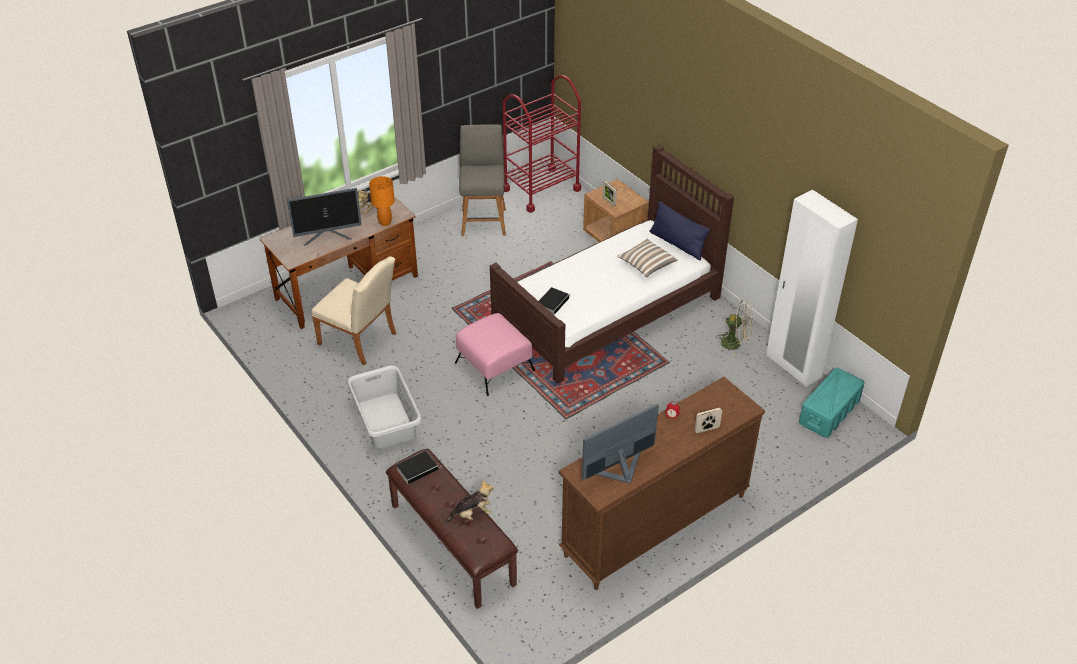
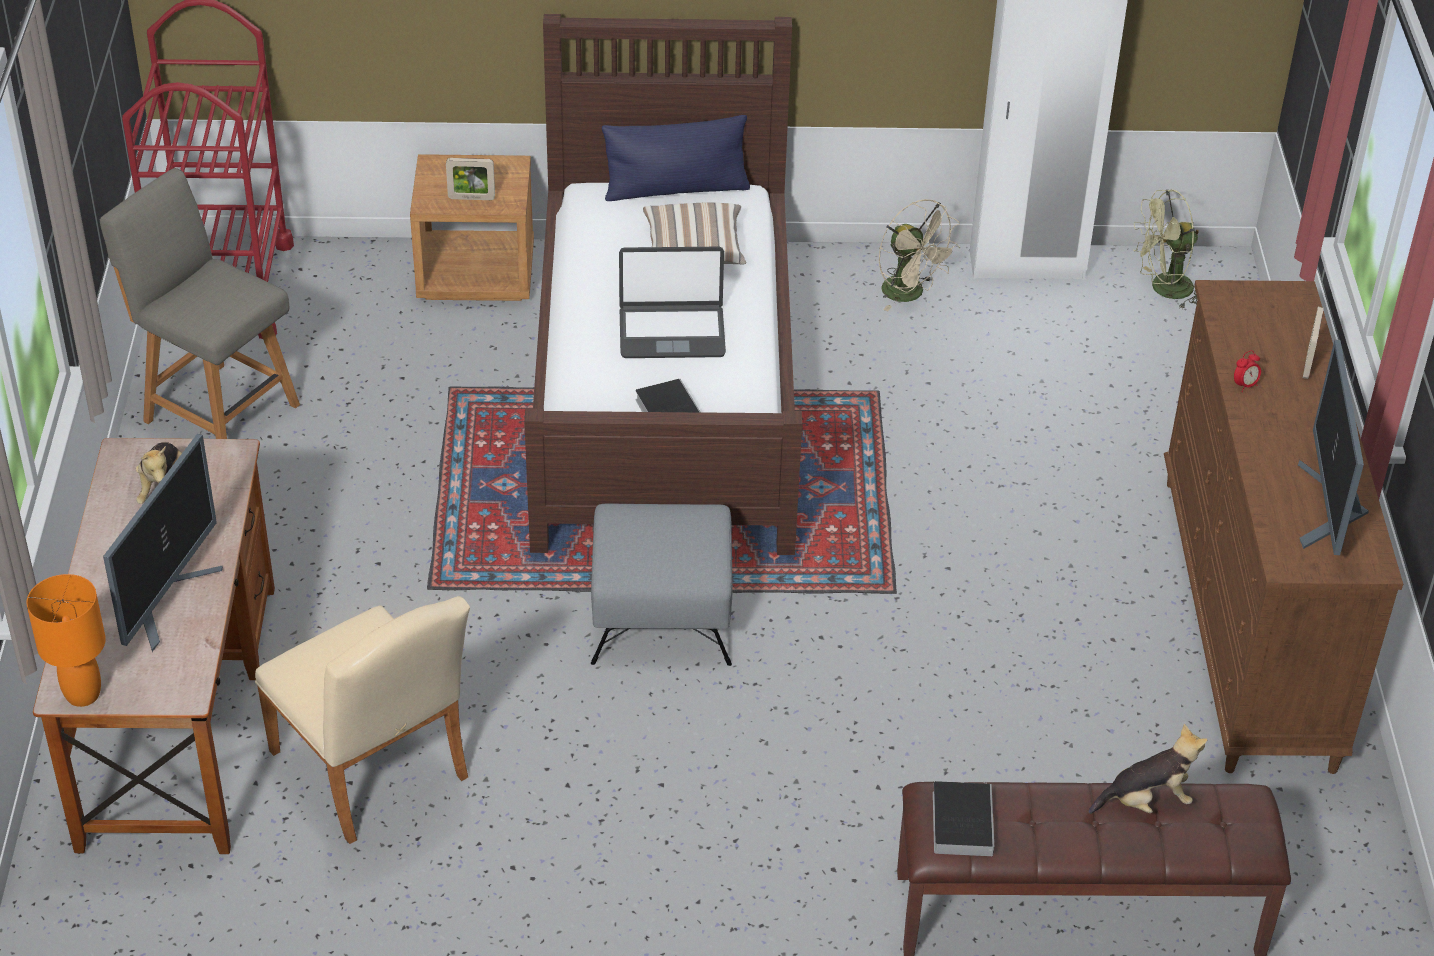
camera: 55 degrees left, 0 degrees up
(361, 341) = (375, 773): beige chair -> beige chair turned 75 degrees clockwise
(385, 222) = (226, 492): orange table lamp -> orange table lamp (82, 695)
(386, 421) = (657, 851): grey laundry basket -> none
(472, 514) = (1147, 801): plush toy -> plush toy turned 60 degrees clockwise
(494, 367) = (663, 614): pink ottoman -> grey ottoman
(596, 282) = (672, 332): none -> laptop
(735, 343) = (910, 294): beige fan -> beige fan turned 90 degrees clockwise
(829, 412) = (1163, 289): turquoise storage box -> green fan

